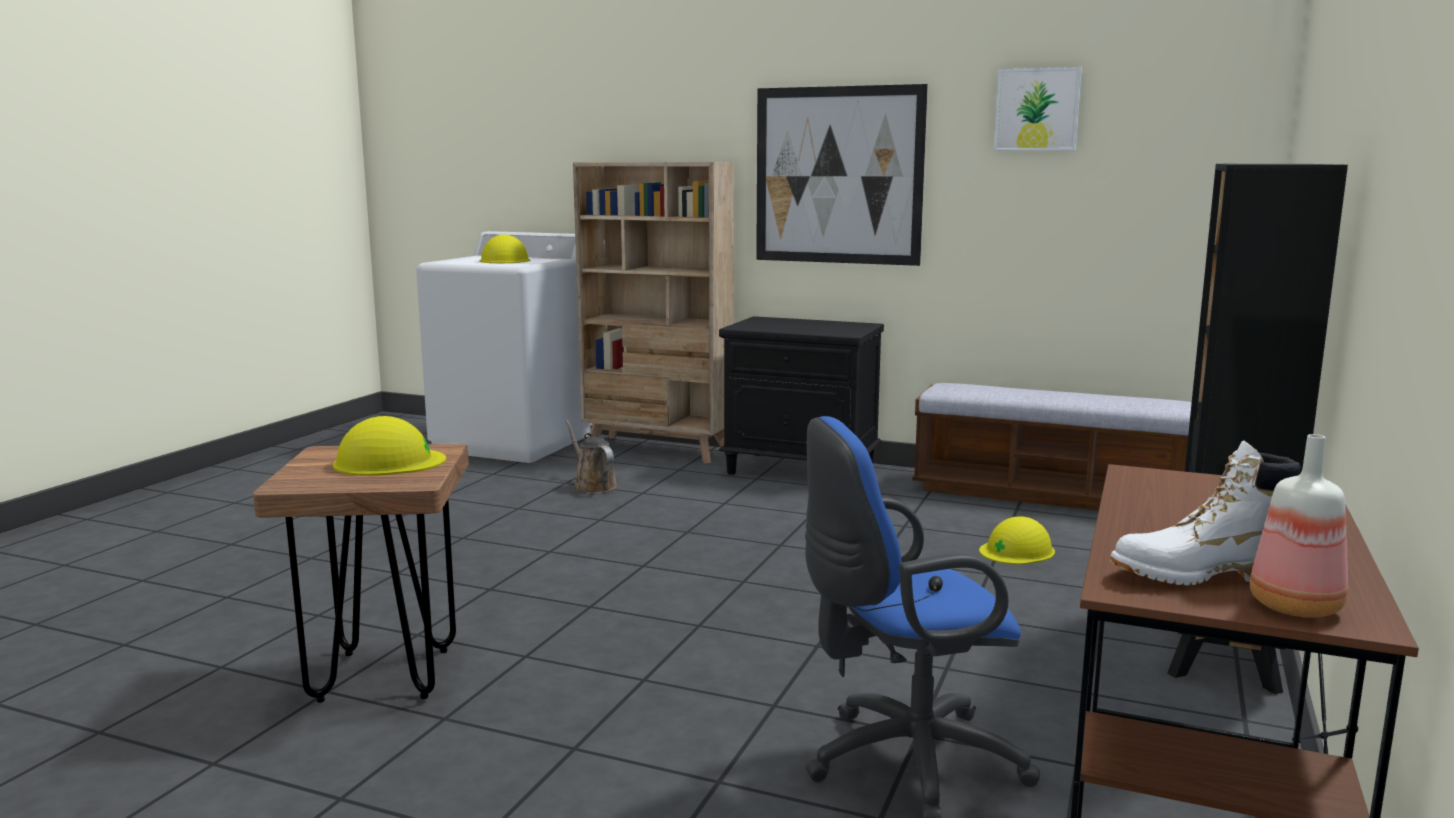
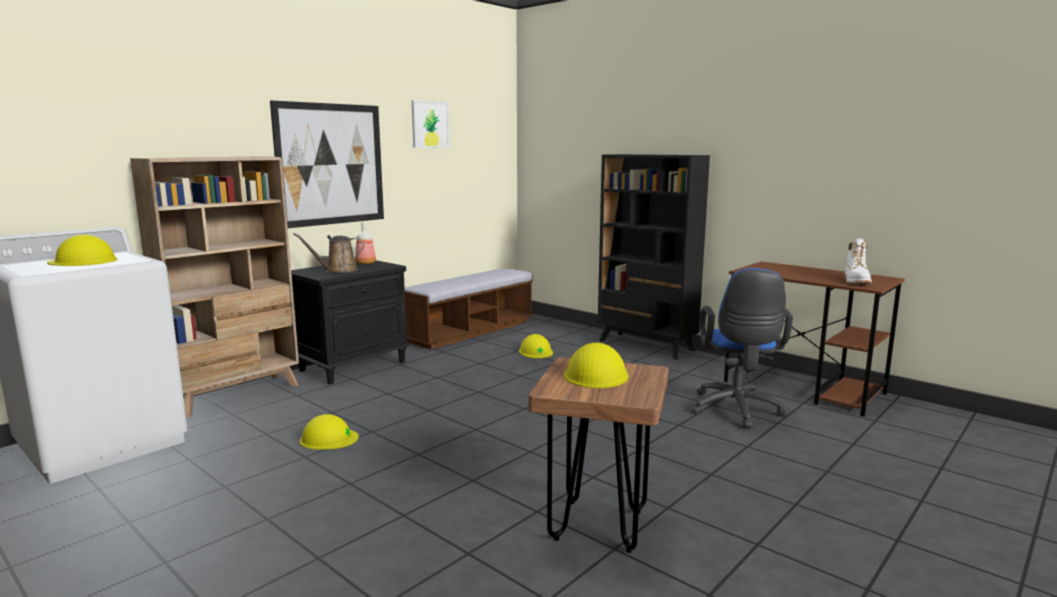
camera: 70 degrees left, 0 degrees up
(568, 507) = (328, 438): none -> yellow hard hat
(592, 486) = (290, 425): brown watering can -> brown watering can (338, 270)
(1295, 606) = (879, 279): bottle -> bottle (365, 263)

